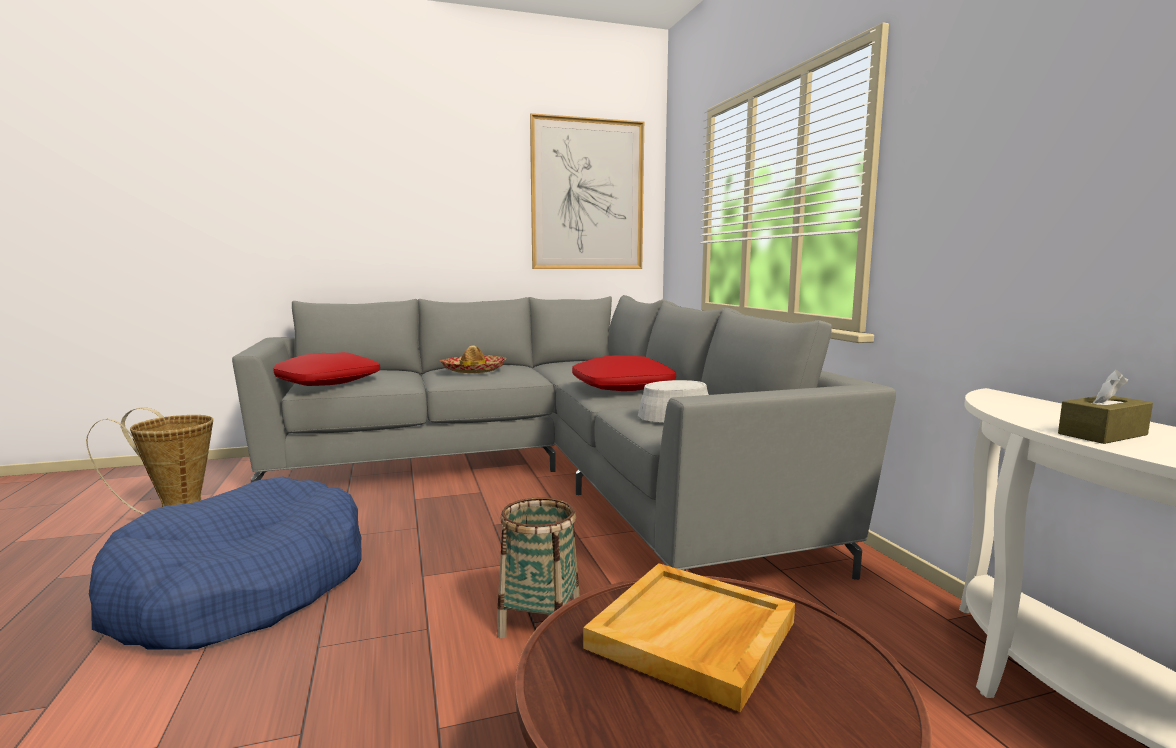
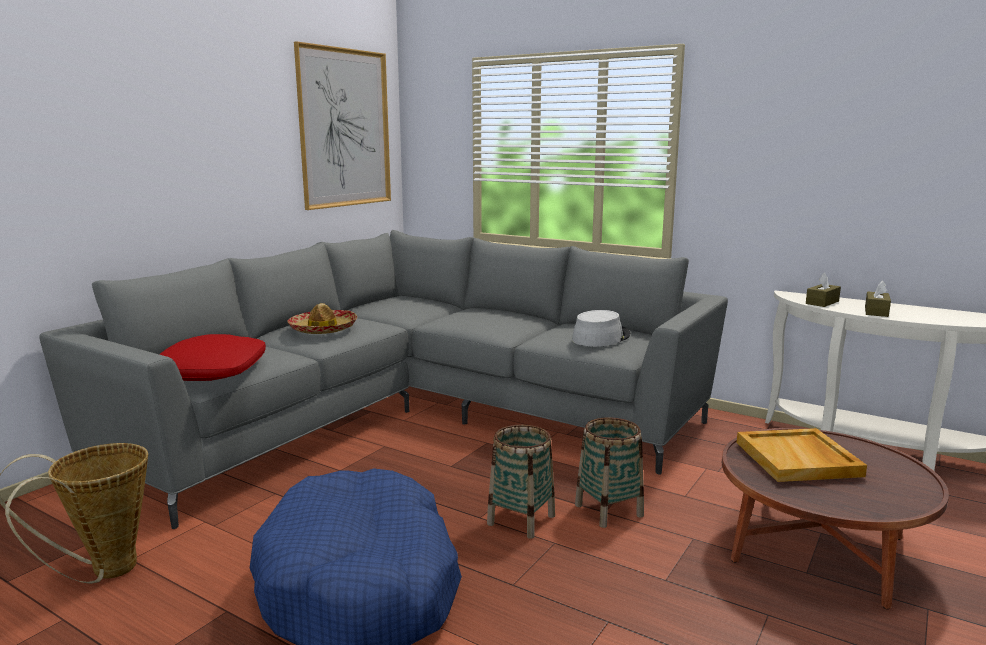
camera: 40 degrees left, 5 degrees up
(447, 593) = (521, 520): none -> basket
(622, 386) = (493, 321): red pillow -> none
(1021, 409) = (822, 302): none -> brown tissue box

